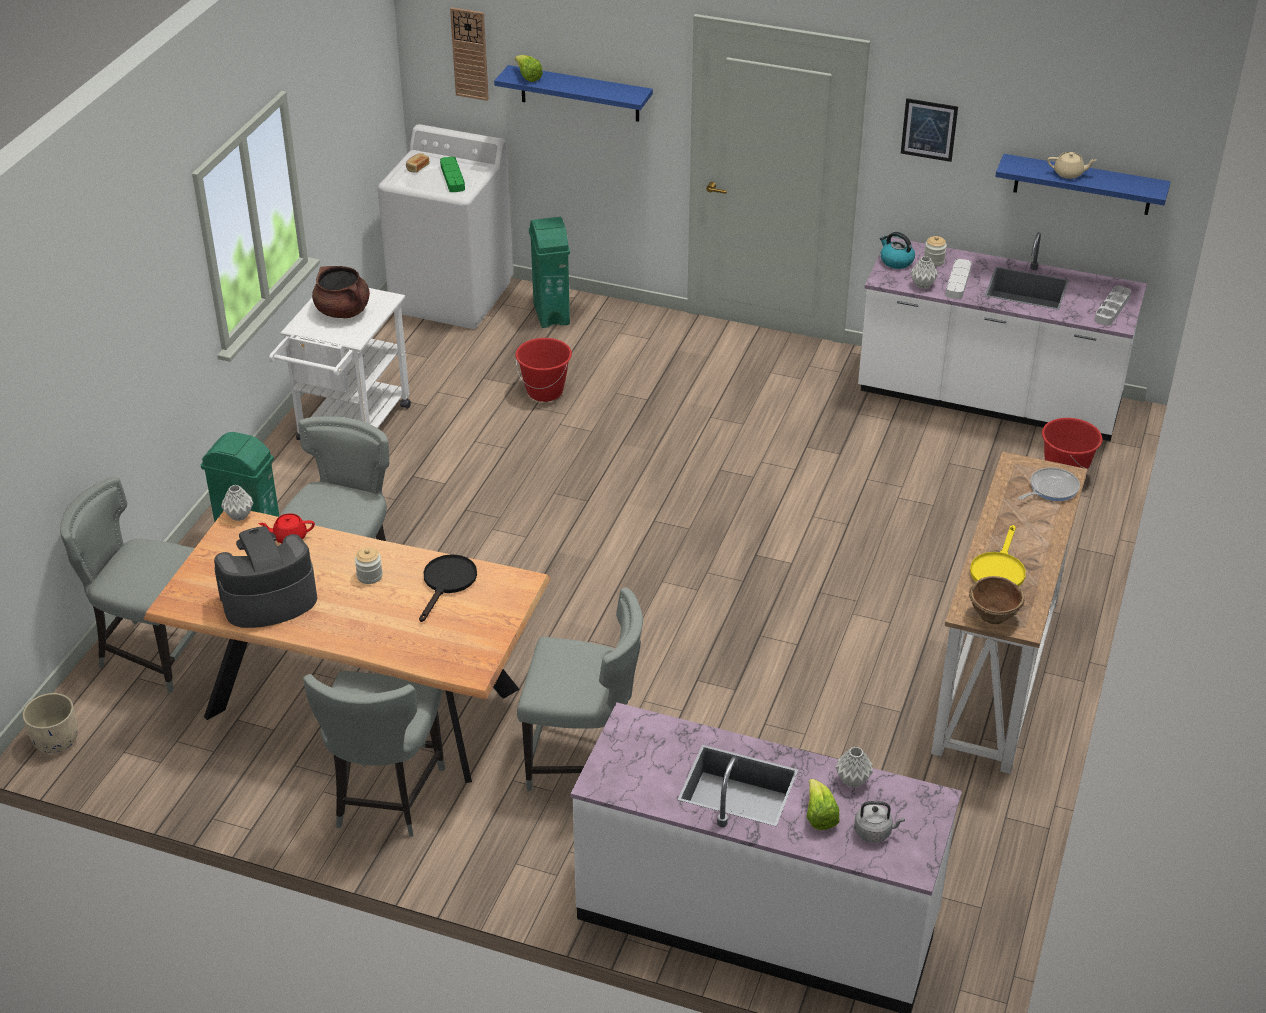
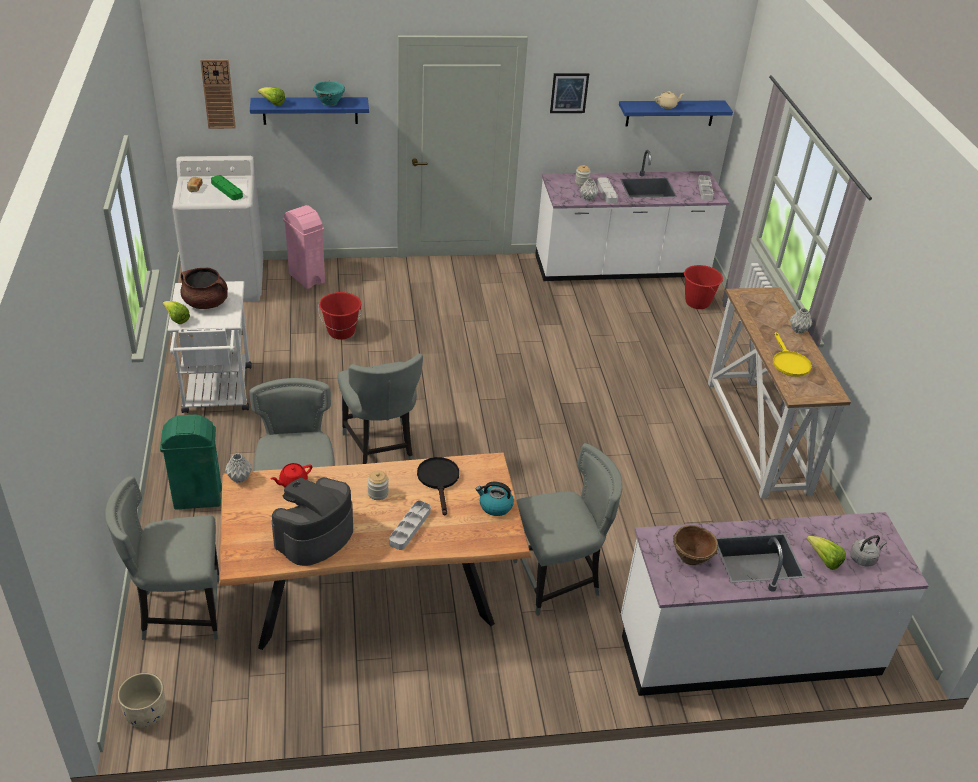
camera: 30 degrees left, 0 degrees up
(298, 322) = (177, 319): none -> lettuce
(374, 623) = (410, 527): none -> grey tray
(385, 798) = (442, 659): grey chair -> grey chair (380, 449)
(551, 313) = (306, 278): green trash can -> pink trash can
(597, 88) = (329, 103): none -> turquoise bowl
(853, 780) = (821, 528): grey vase -> grey vase (798, 330)
(896, 261) = (560, 187): kettle -> kettle (495, 506)
(994, 616) = (812, 392): brown bowl -> brown bowl (692, 557)
(1051, 488) = (772, 304): frying pan -> none

